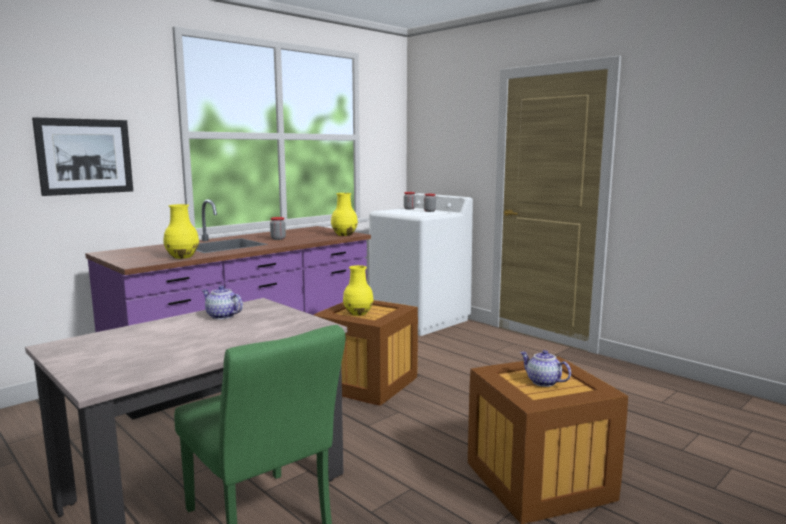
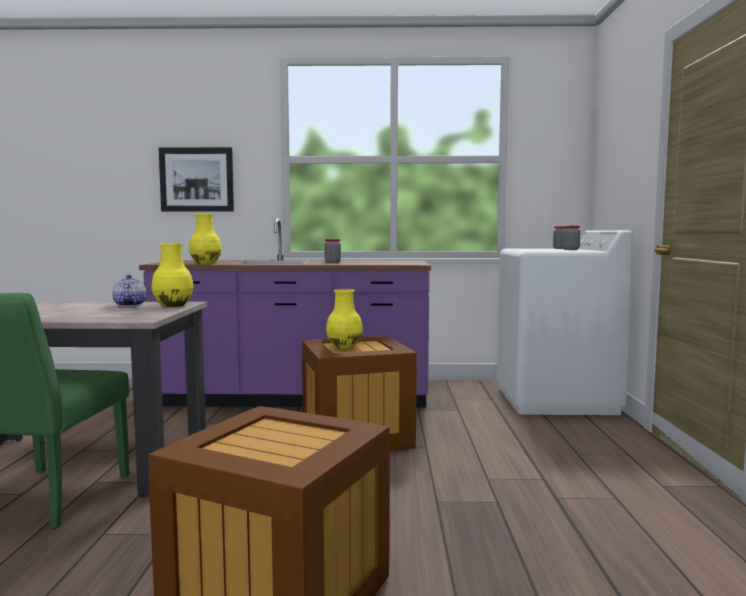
camera: 45 degrees right, 5 degrees down
(344, 235) = (404, 263): yellow vase -> yellow vase (172, 305)
(542, 382) = (275, 440): teapot -> none

